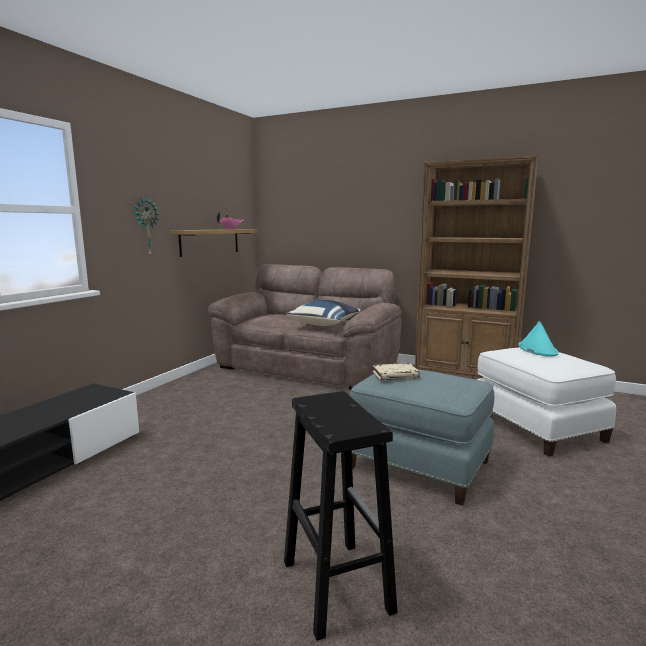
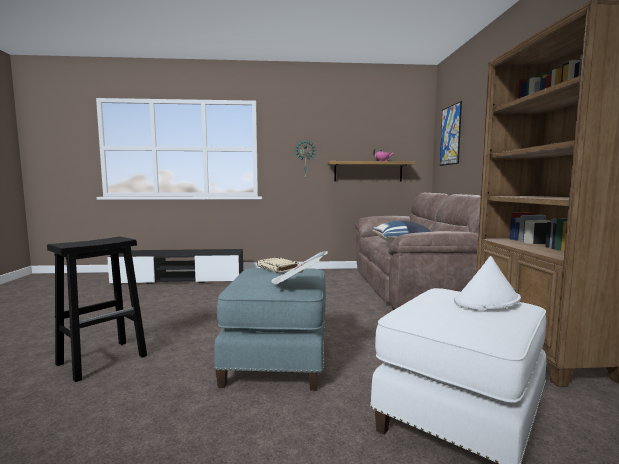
camera: 60 degrees right, 5 degrees down
(293, 203) = (450, 135): none -> picture
(462, 379) = (297, 283): none -> newspaper
(537, 350) = (487, 301): turquoise hat -> white hat

